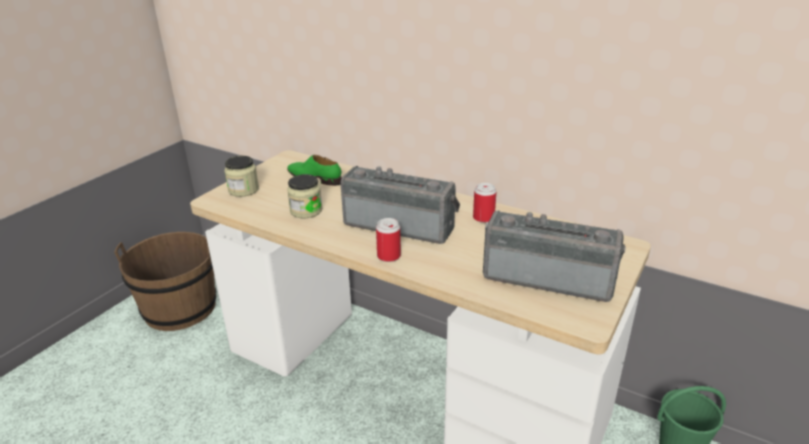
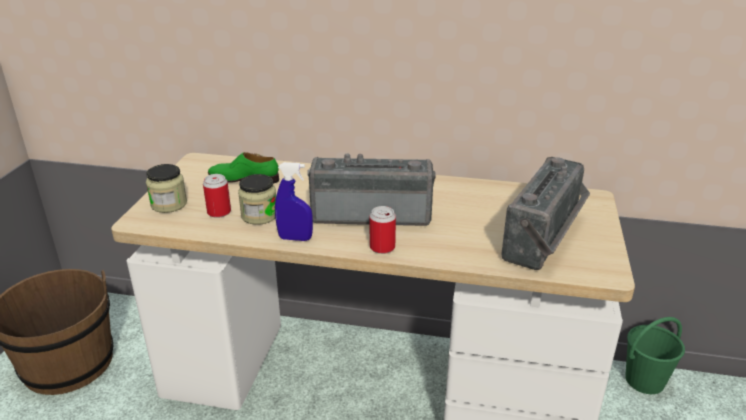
camera: 20 degrees left, 0 degrees up
(321, 235) = (295, 238): none -> blue spray bottle
(483, 218) = (449, 193): can -> can (219, 212)
(548, 277) = (547, 239): radio -> radio turned 120 degrees clockwise

